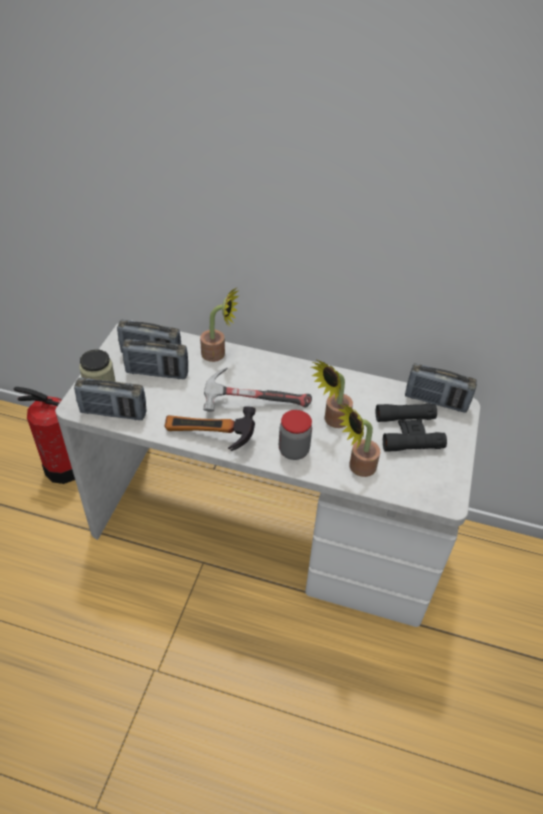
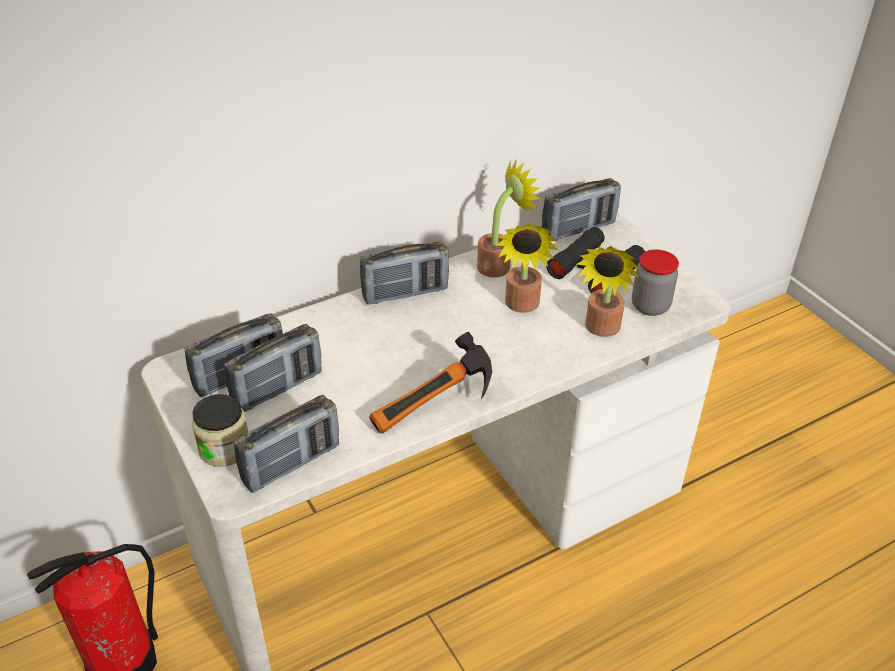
camera: 45 degrees left, 5 degrees down
(218, 354) = (317, 324): potted plant -> potted plant (499, 264)
(253, 403) = (427, 344): hammer -> none
(282, 369) = (405, 293): none -> radio
(293, 450) = (528, 357): jar -> jar (650, 306)

